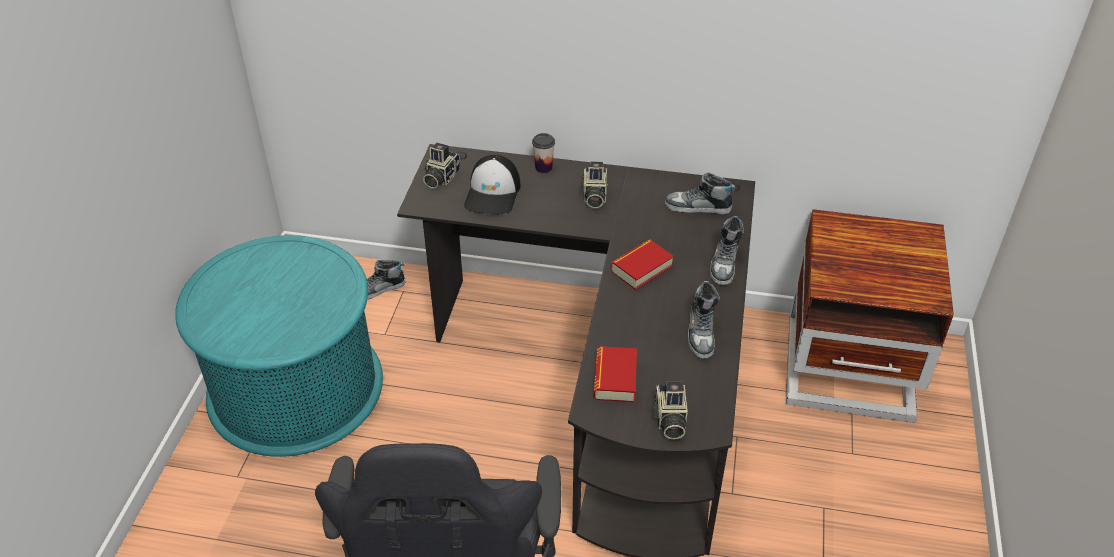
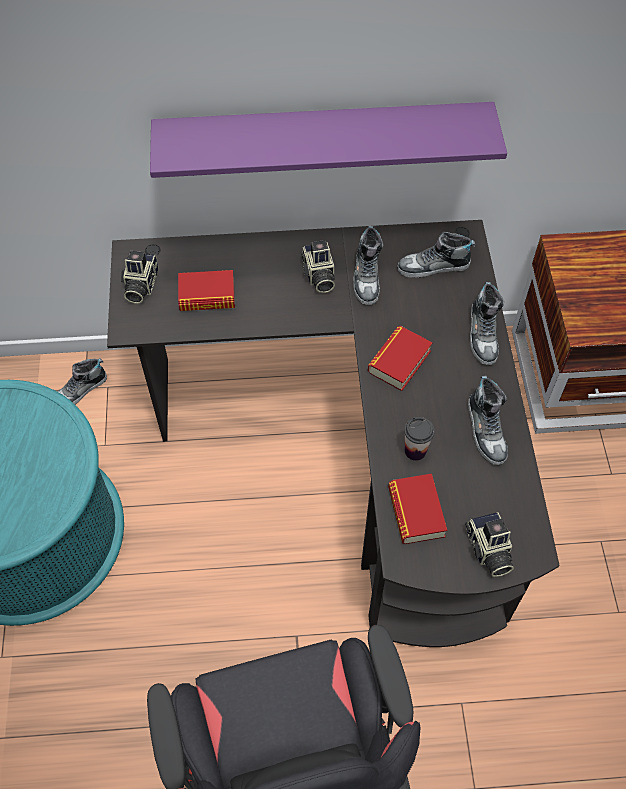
camera: 15 degrees left, 15 degrees up
(493, 194) = (207, 295): cap -> book
(543, 167) = (251, 248): cup -> cup (415, 450)
(615, 76) = (323, 139): none -> purple shelf
(636, 204) = (367, 277): none -> shoe

